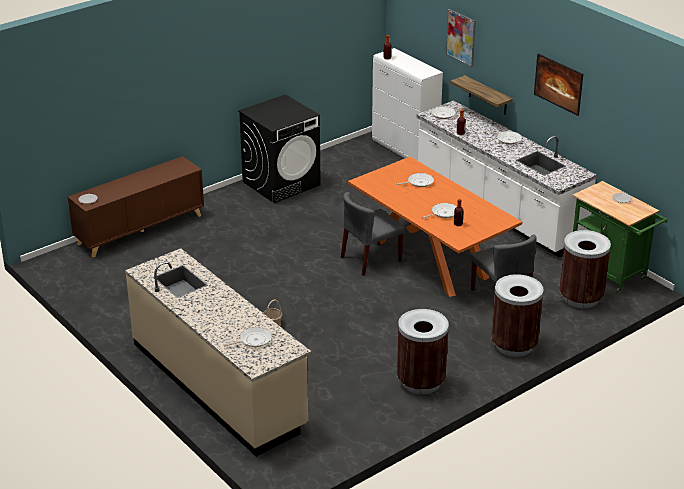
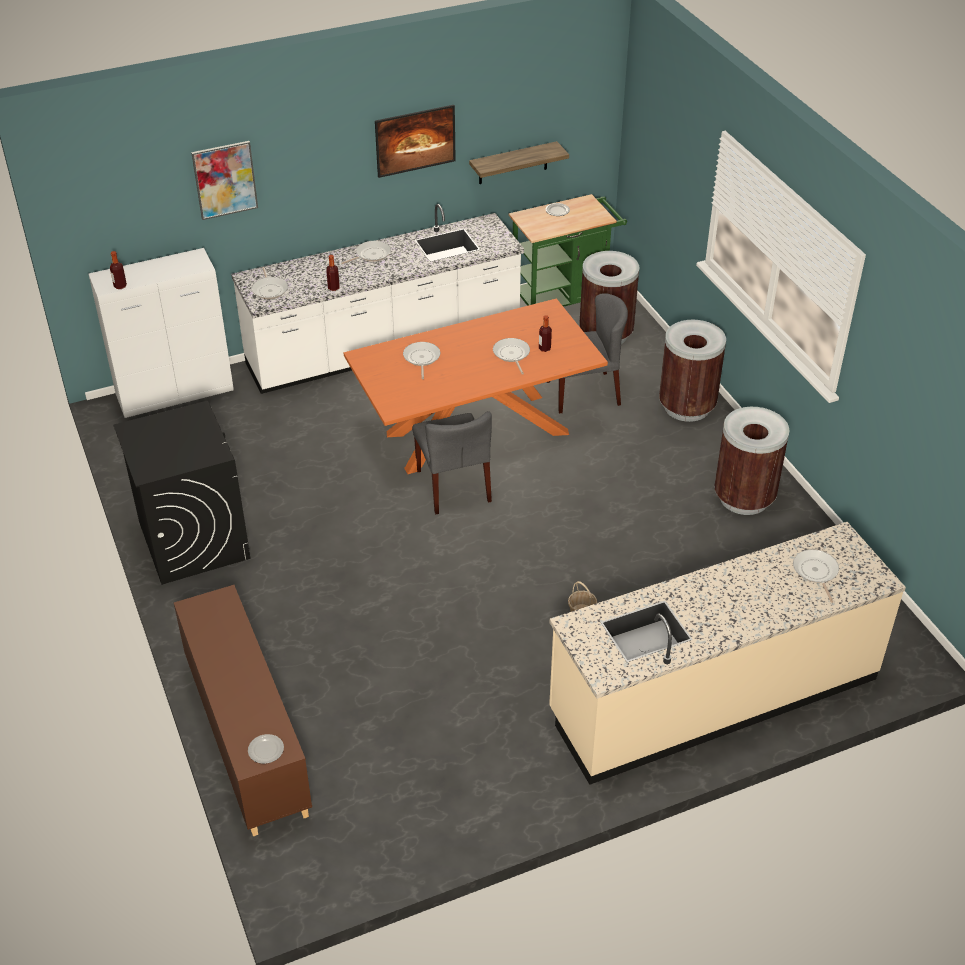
camera: 75 degrees left, 10 degrees up
(487, 96) = (293, 229): shelf -> shelf (513, 163)

